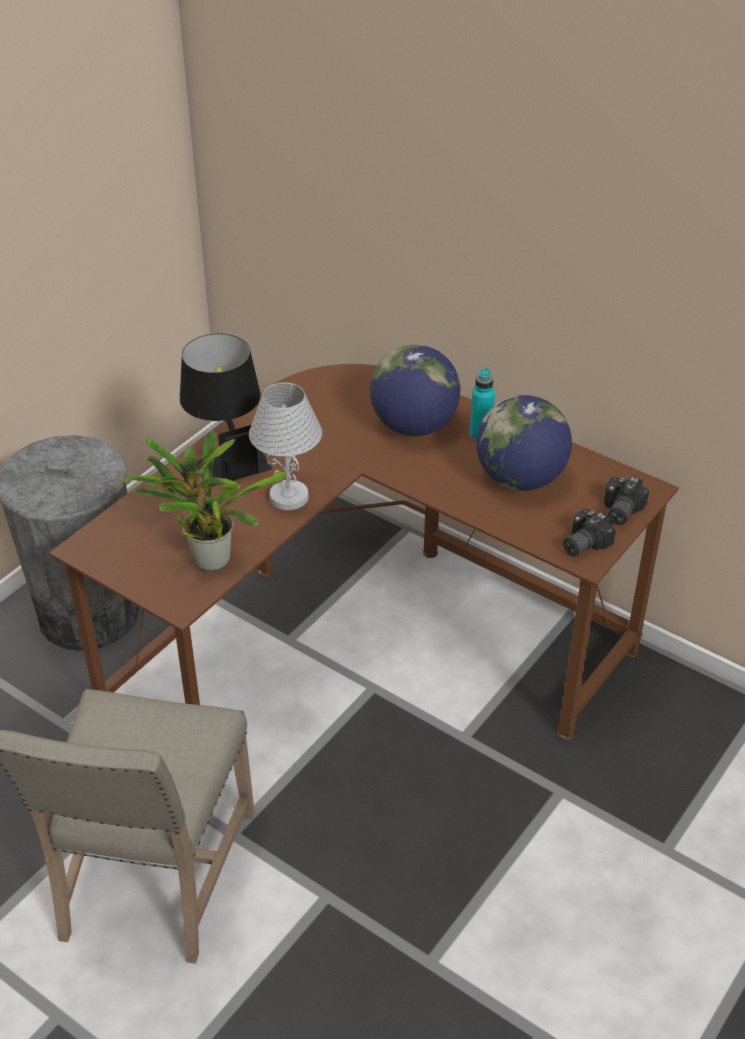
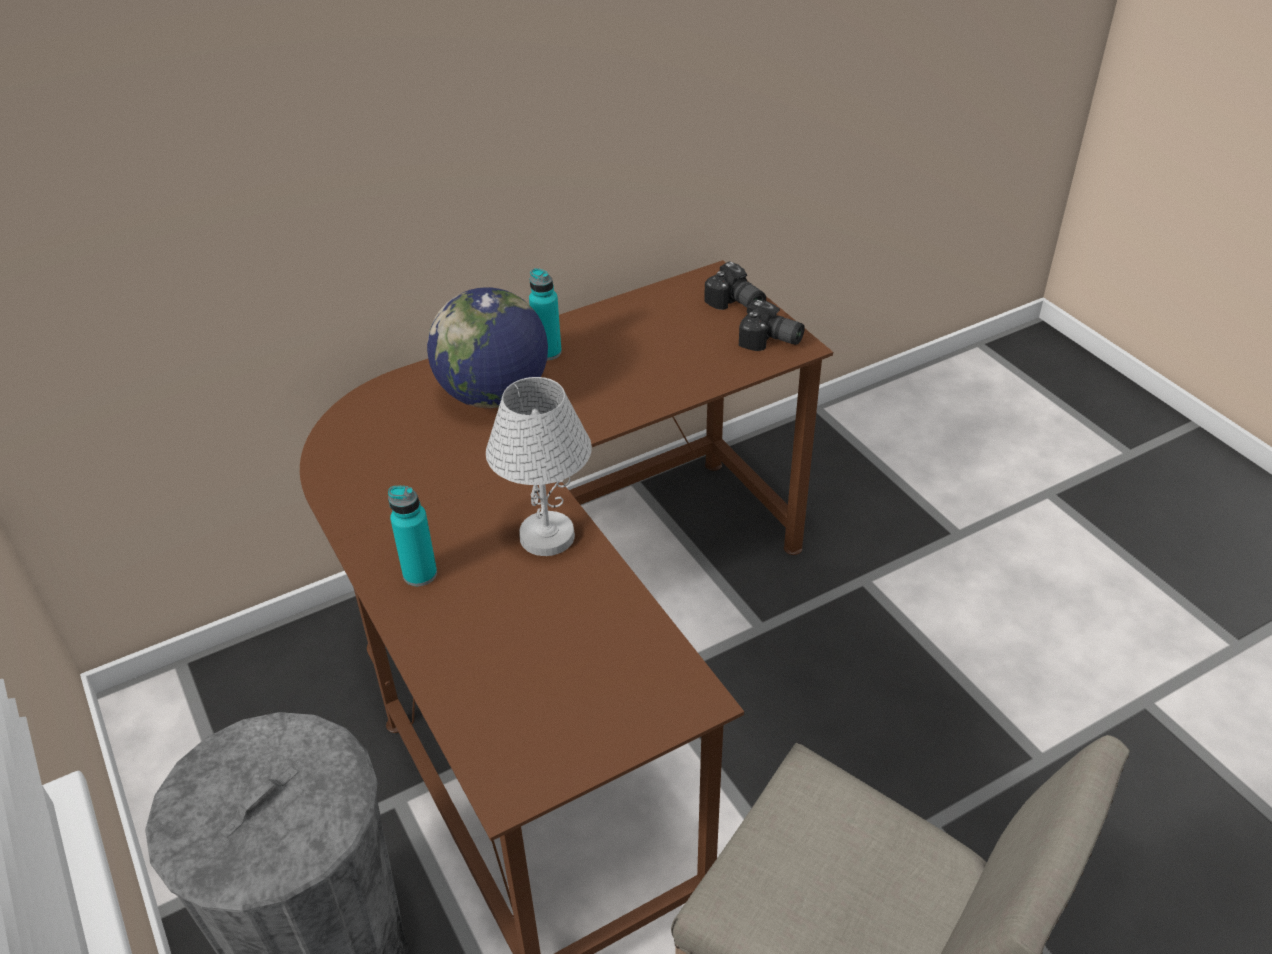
camera: 65 degrees left, 0 degrees up
(207, 558) = (617, 647): potted plant -> none
(226, 456) = (420, 574): black table lamp -> turquoise bottle
(520, 479) = (644, 349): globe -> none
(581, 543) = (770, 341): camera -> camera turned 45 degrees counterclockwise

